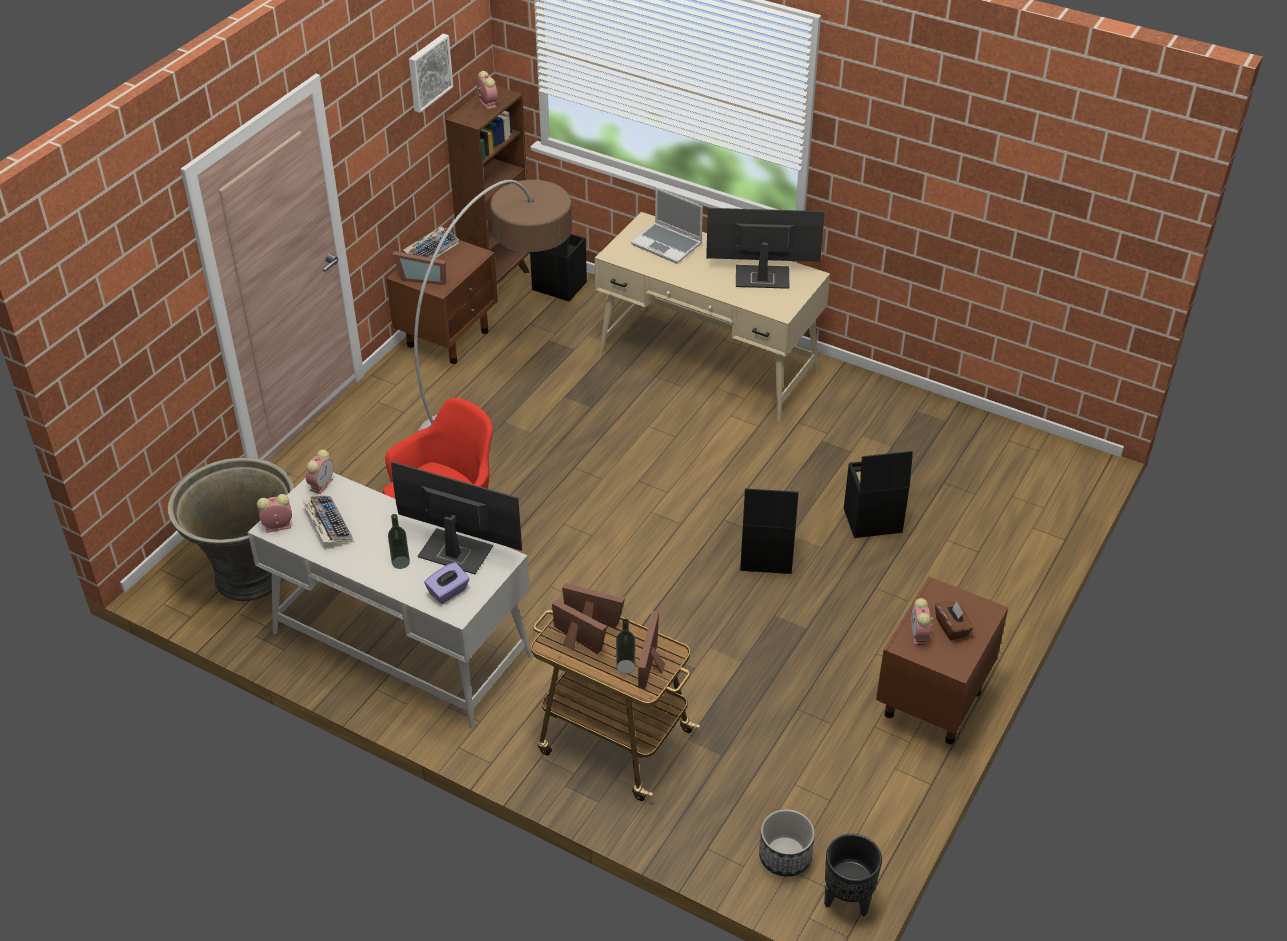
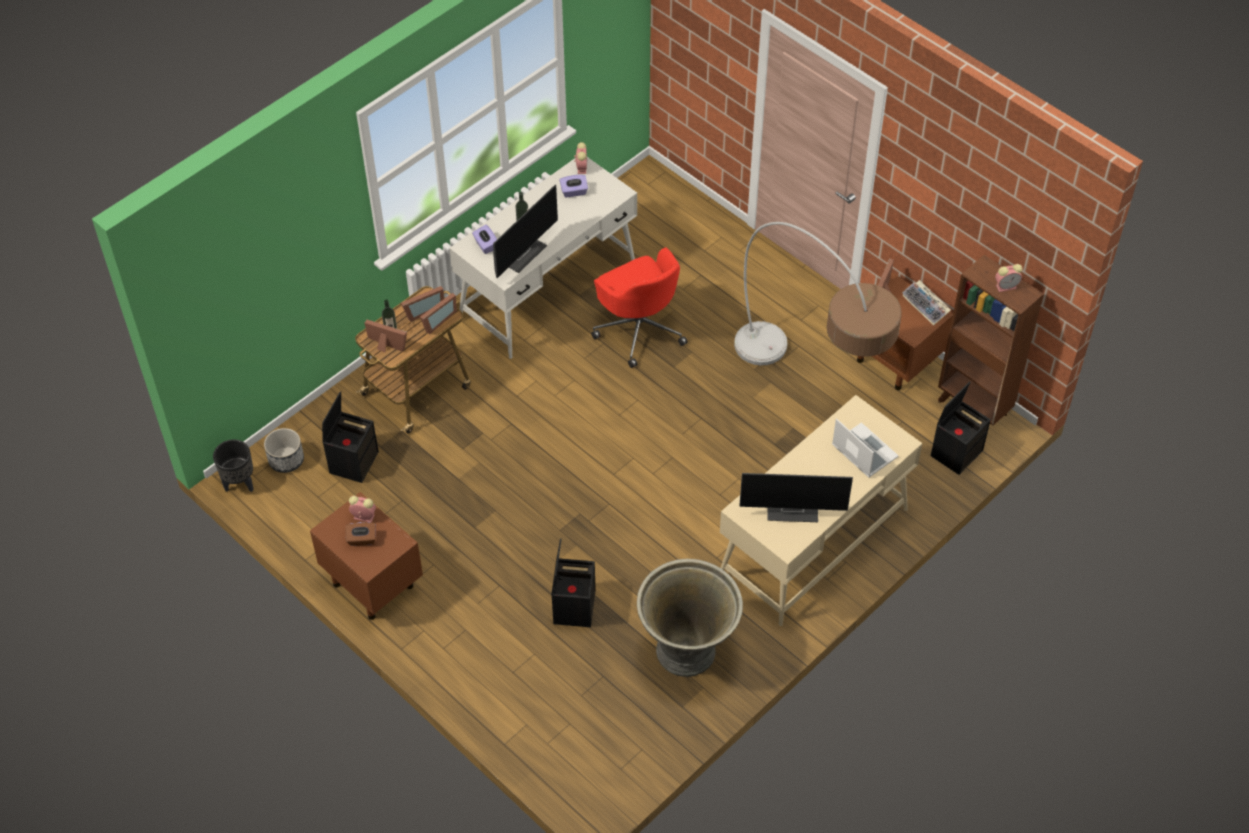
camera: 105 degrees right, 10 degrees up
(249, 575) = (643, 216): grey planter -> grey planter (687, 651)
(322, 484) = (616, 192): alarm clock -> none
(327, 524) = (574, 192): keyboard -> purple tissue box
(428, 72) = (991, 212): picture -> none
(668, 244) = (863, 451): laptop -> laptop turned 90 degrees clockwise
(761, 278) = (793, 508): monitor -> monitor turned 75 degrees clockwise
(765, 557) = (558, 520): black storage box -> black storage box (353, 461)

